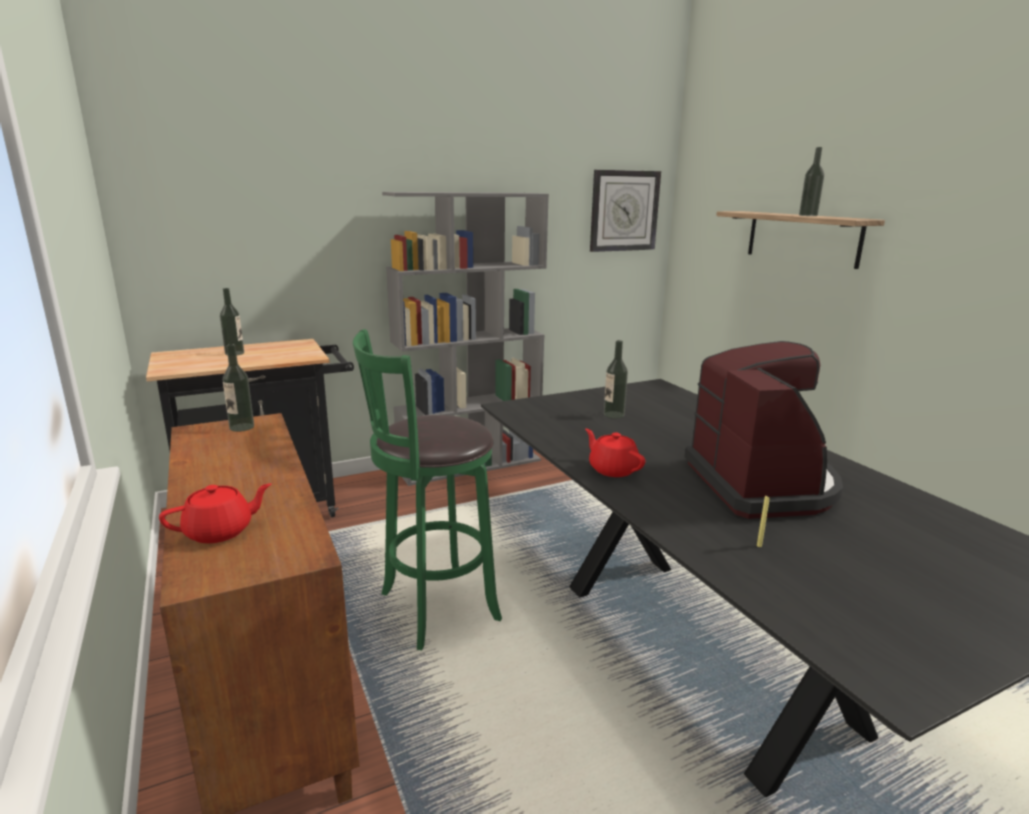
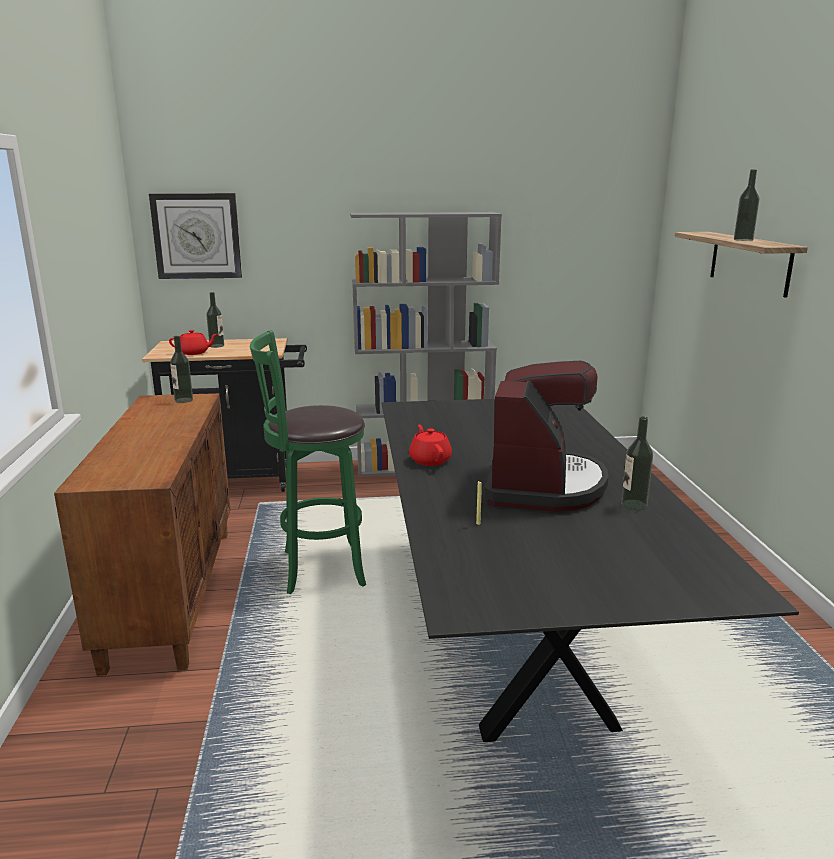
camera: 20 degrees right, 0 degrees up
(220, 531) = (116, 460): red teapot -> red teapot (194, 353)
(614, 415) = (485, 421): bottle -> bottle (634, 505)
(624, 211) = (602, 228): wall clock -> wall clock (197, 236)

